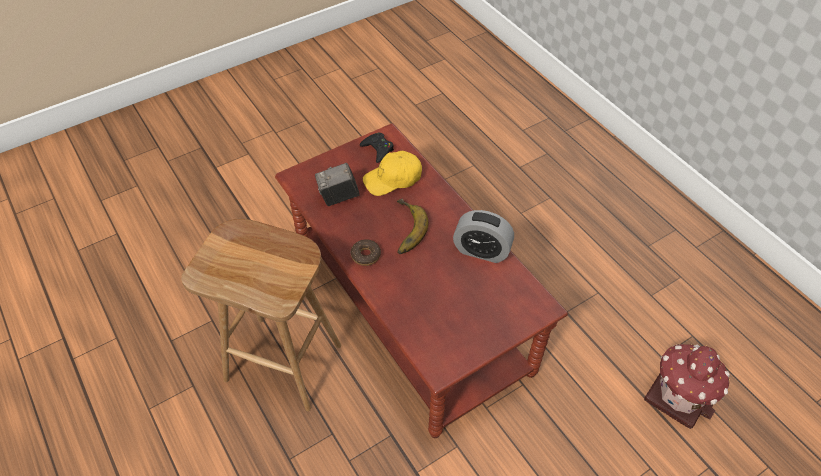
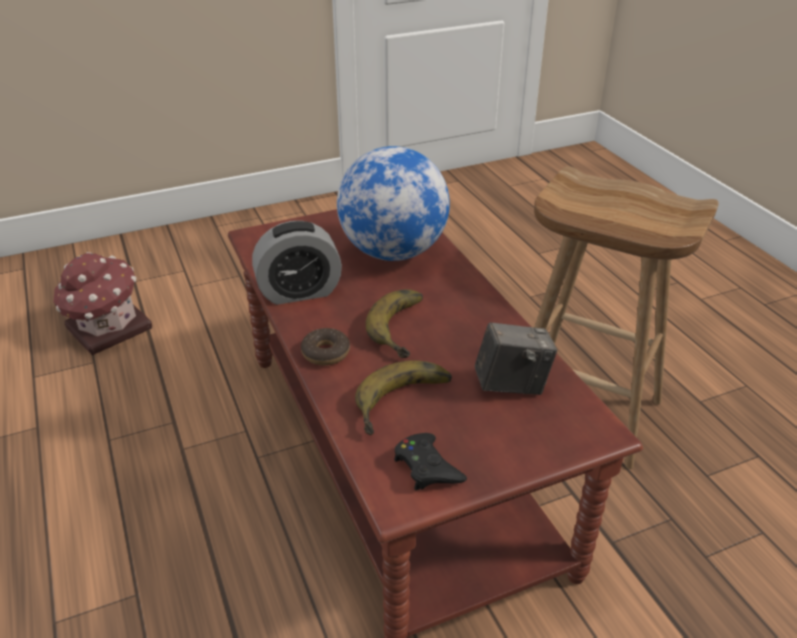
camera: 170 degrees left, 15 degrees down
(365, 255) = (469, 303): donut -> donut (325, 353)
(393, 179) = (407, 404): yellow cap -> banana
(428, 302) = (393, 252): none -> globe
(481, 250) = (299, 292): alarm clock -> alarm clock turned 135 degrees clockwise

